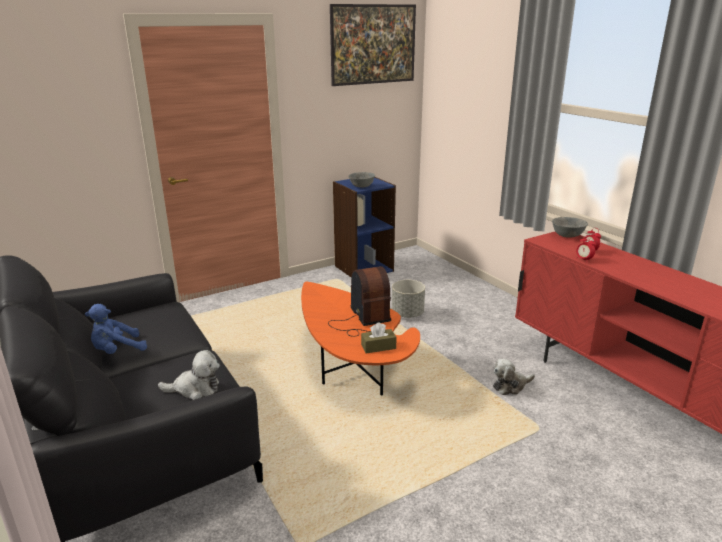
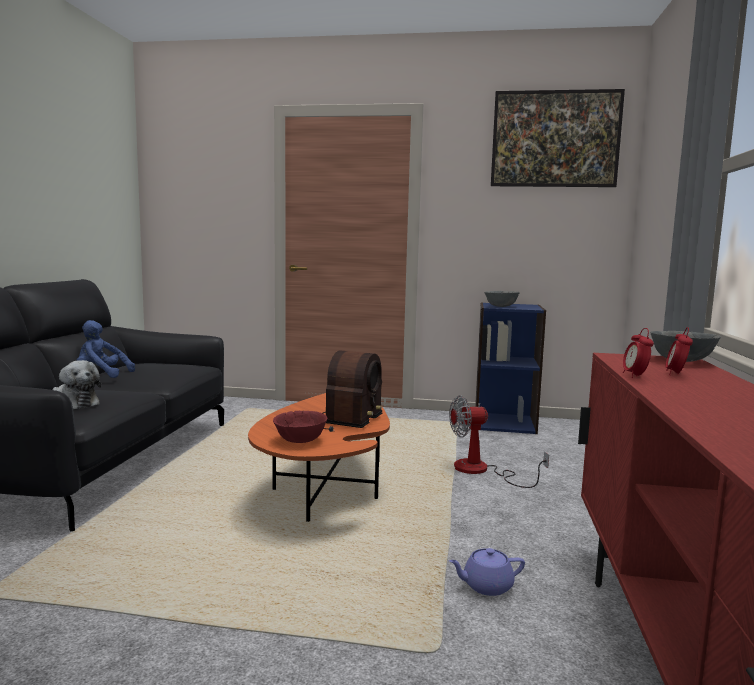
camera: 40 degrees right, 15 degrees down
(378, 347) = (300, 441): brown tissue box -> red bowl
(407, 314) = (482, 471): grey planter -> fan
(510, 386) = (486, 586): plush toy -> purple teapot

